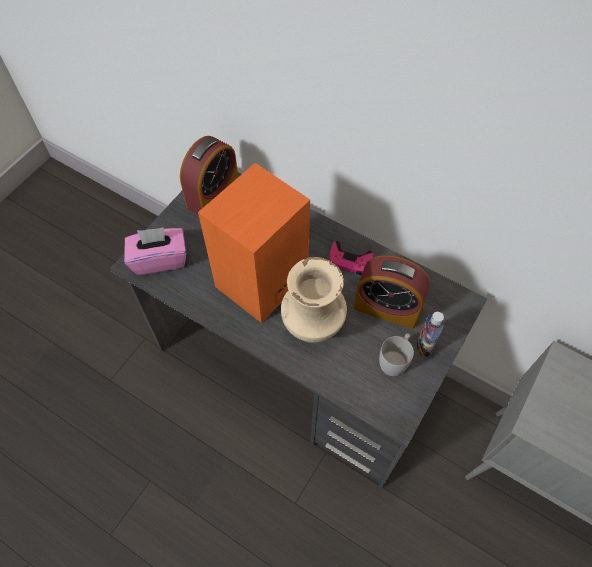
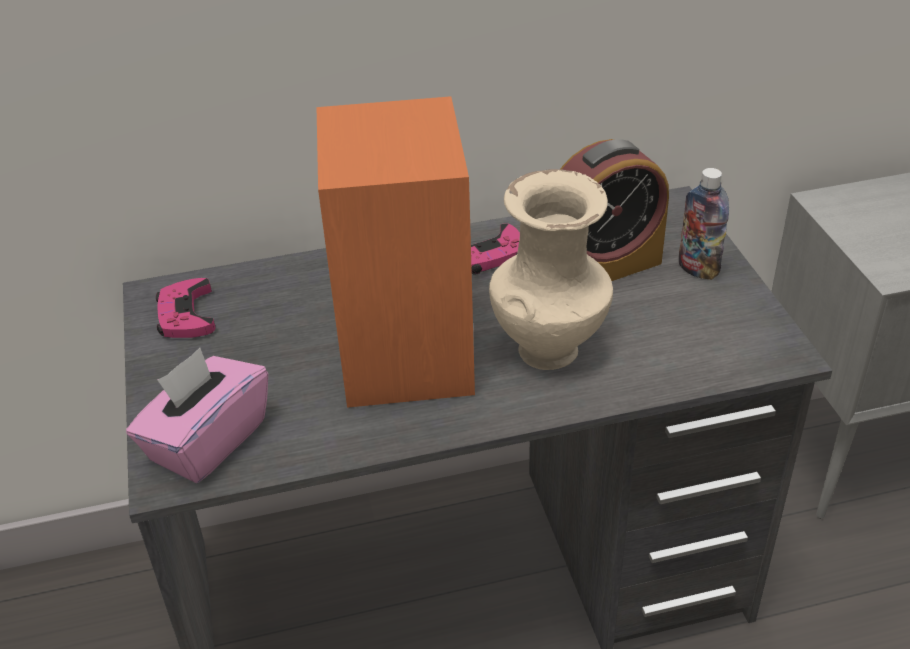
camera: 45 degrees left, 20 degrees down
(213, 194) = (186, 315): alarm clock -> pink game controller
(395, 359) = (689, 304): white mug -> none

